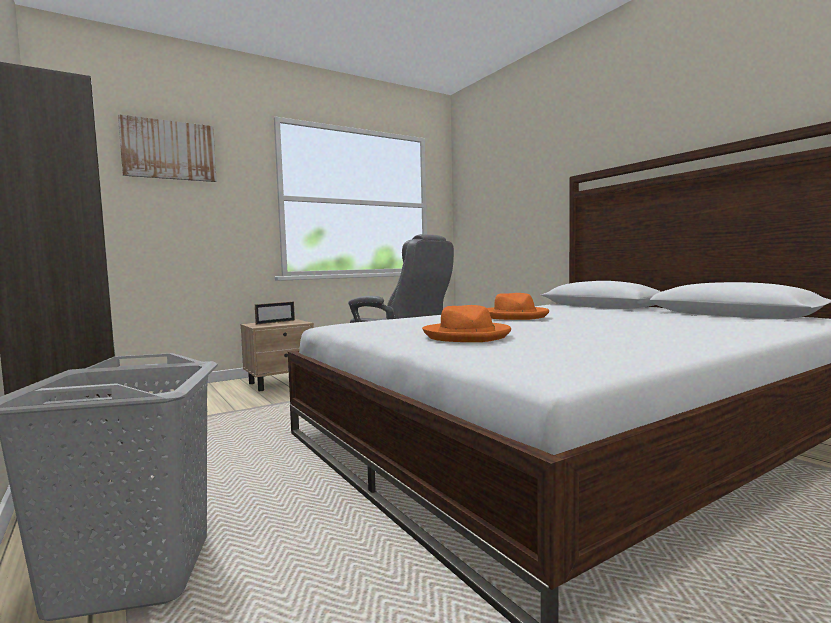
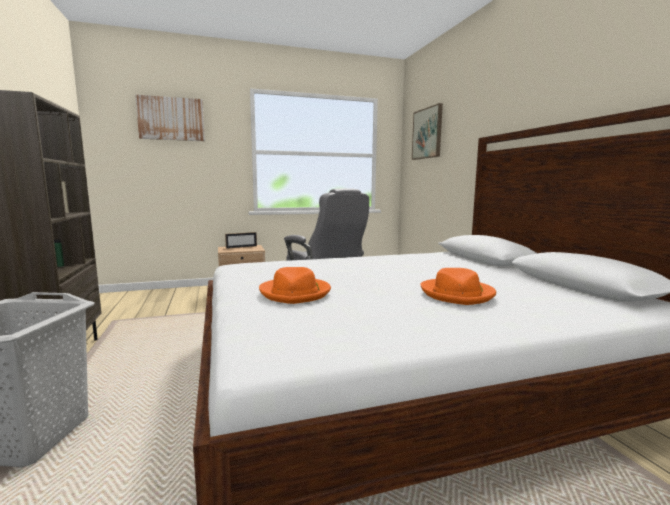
camera: 15 degrees right, 5 degrees up
(492, 177) = (427, 133): none -> picture
(515, 316) = (377, 269): orange hat -> orange hat (457, 294)

